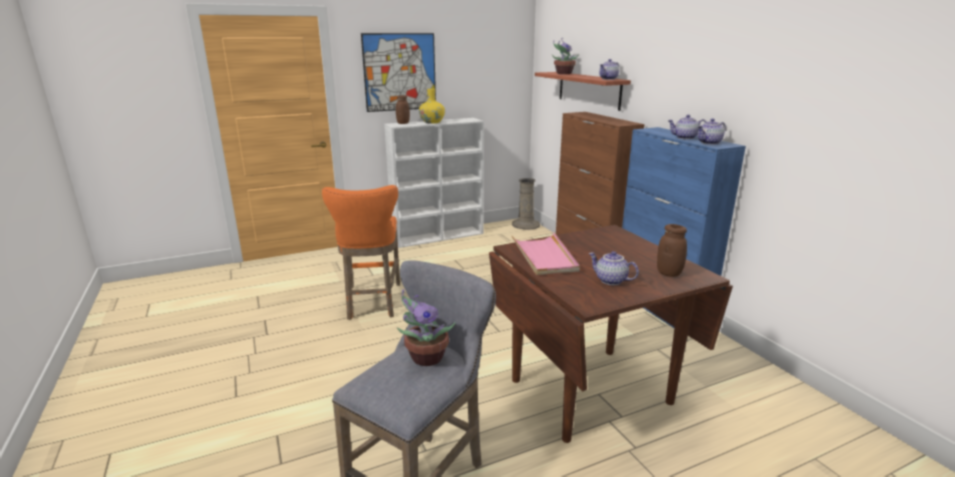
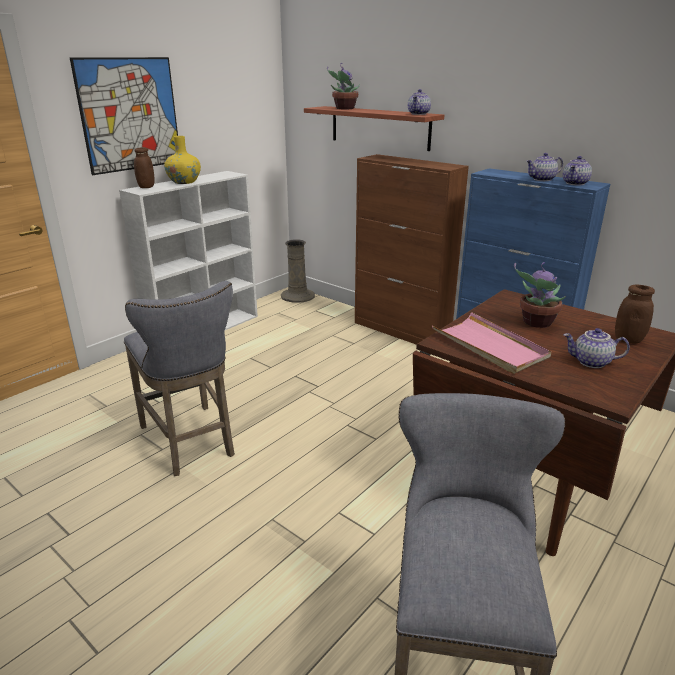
camera: 25 degrees left, 5 degrees up
(372, 303) = (190, 443): orange stool -> grey stool
(425, 358) = (473, 525): potted plant -> potted plant (535, 323)

